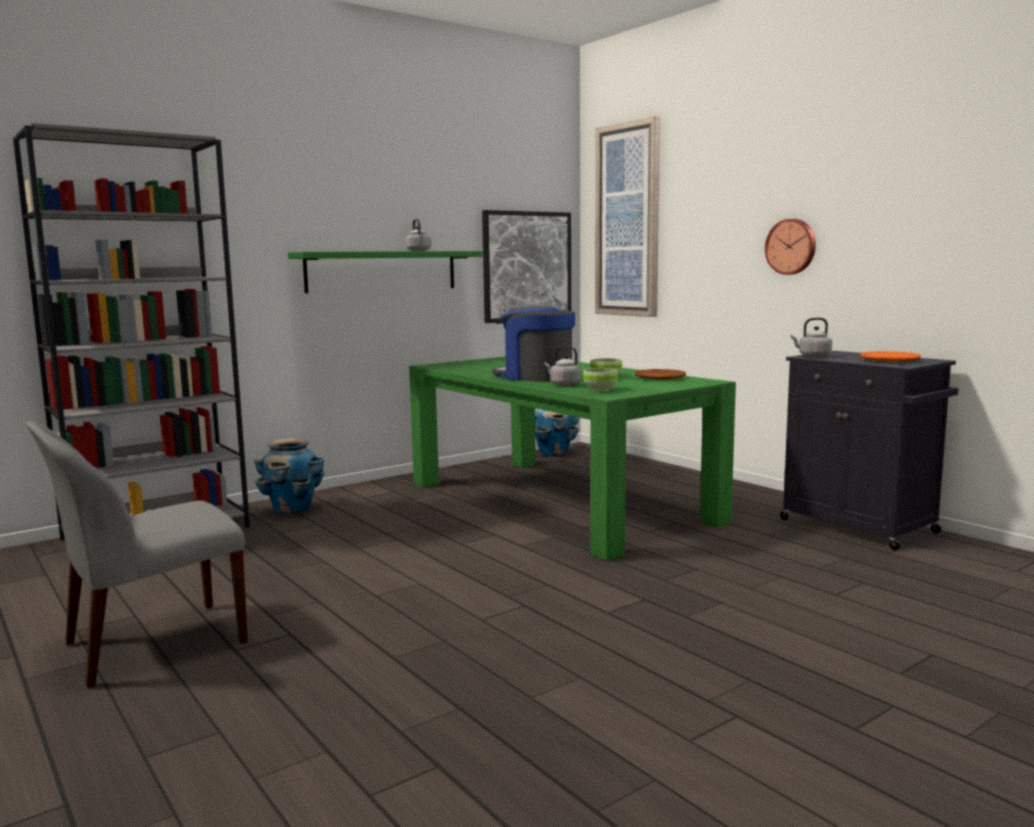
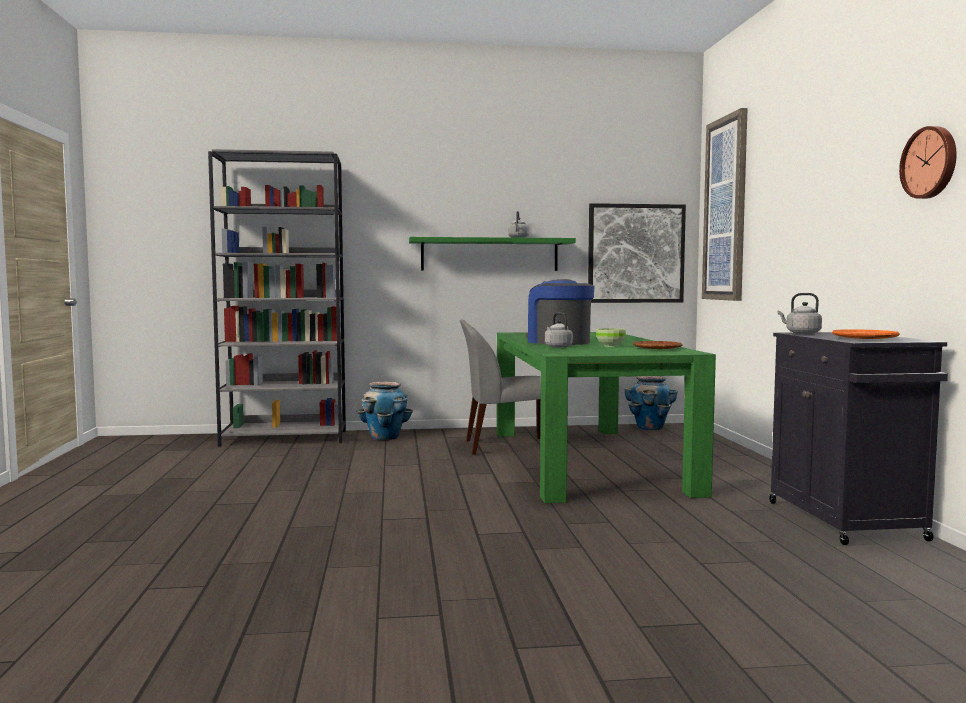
camera: 30 degrees right, 5 degrees down
(151, 644) = (180, 492): grey chair -> grey chair (505, 446)
(600, 390) = (571, 351): green bowl -> none
(791, 246) = (830, 224): wall clock -> wall clock (930, 162)

